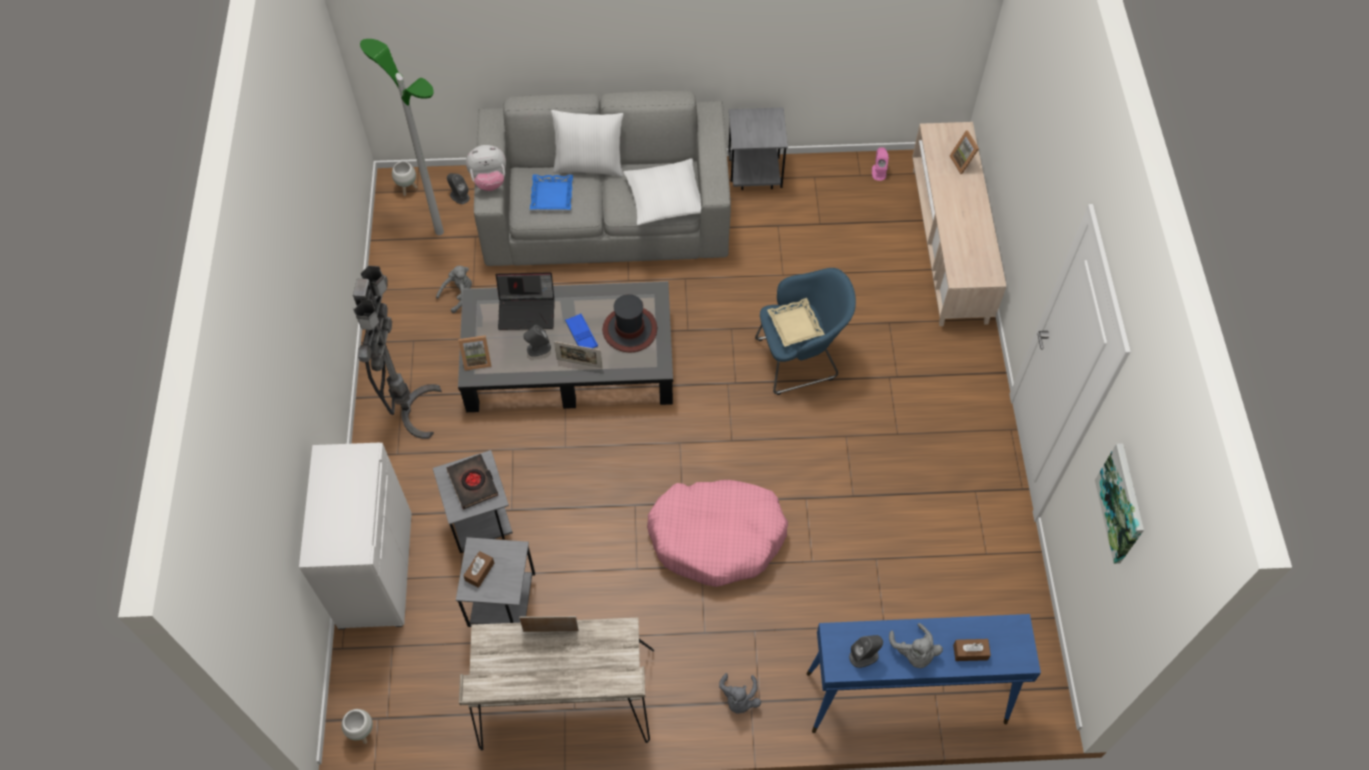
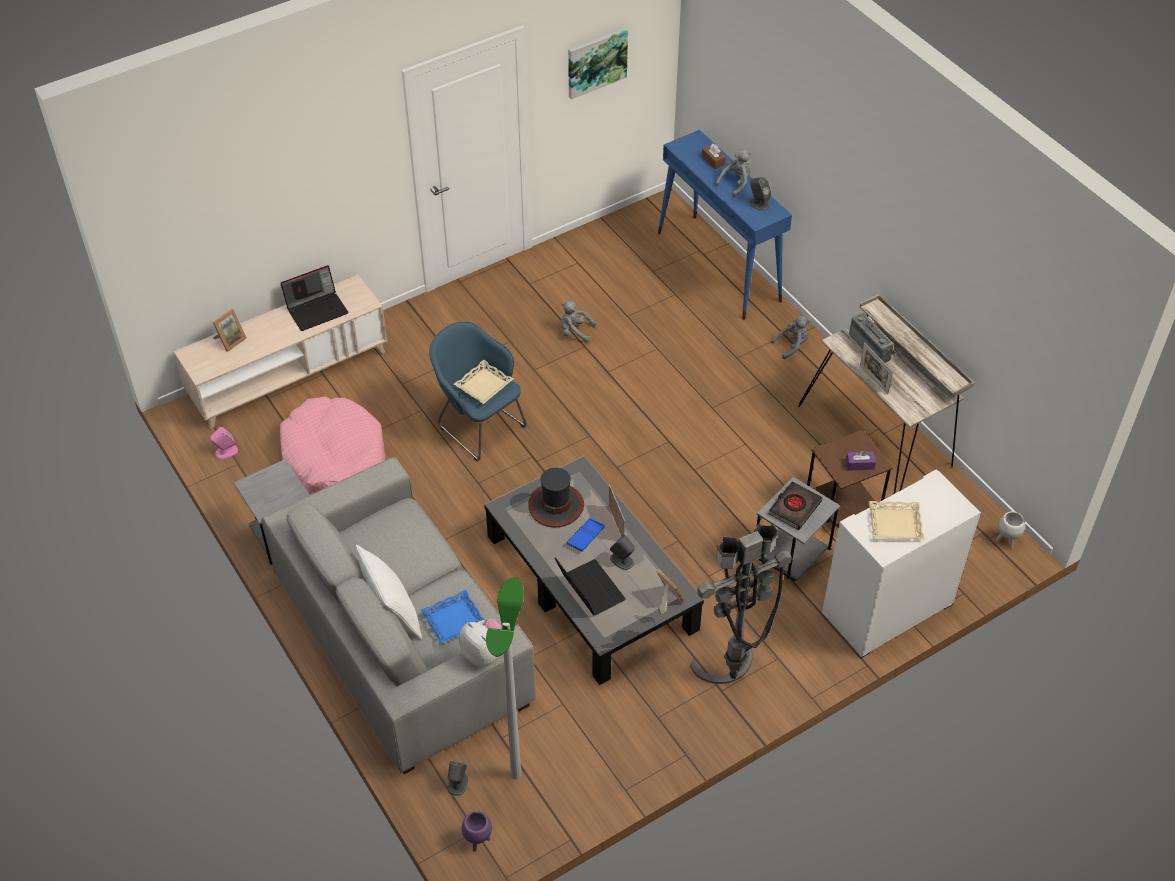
camera: 120 degrees left, 10 degrees down
(343, 484) = (895, 524): none -> beige tray
(408, 189) = (478, 841): white planter -> purple planter
(459, 295) = (580, 710): grey plush toy -> grey plush toy (575, 332)
(479, 571) = (859, 464): brown tissue box -> purple tissue box
(504, 605) = (841, 508): grey side table -> brown side table
(596, 661) = (871, 346): none -> radio
(665, 198) = (401, 530): white pillow -> none
(717, 537) = (681, 408): pink dog bed -> pink dog bed (334, 460)
(971, 237) = (317, 309): none -> laptop

